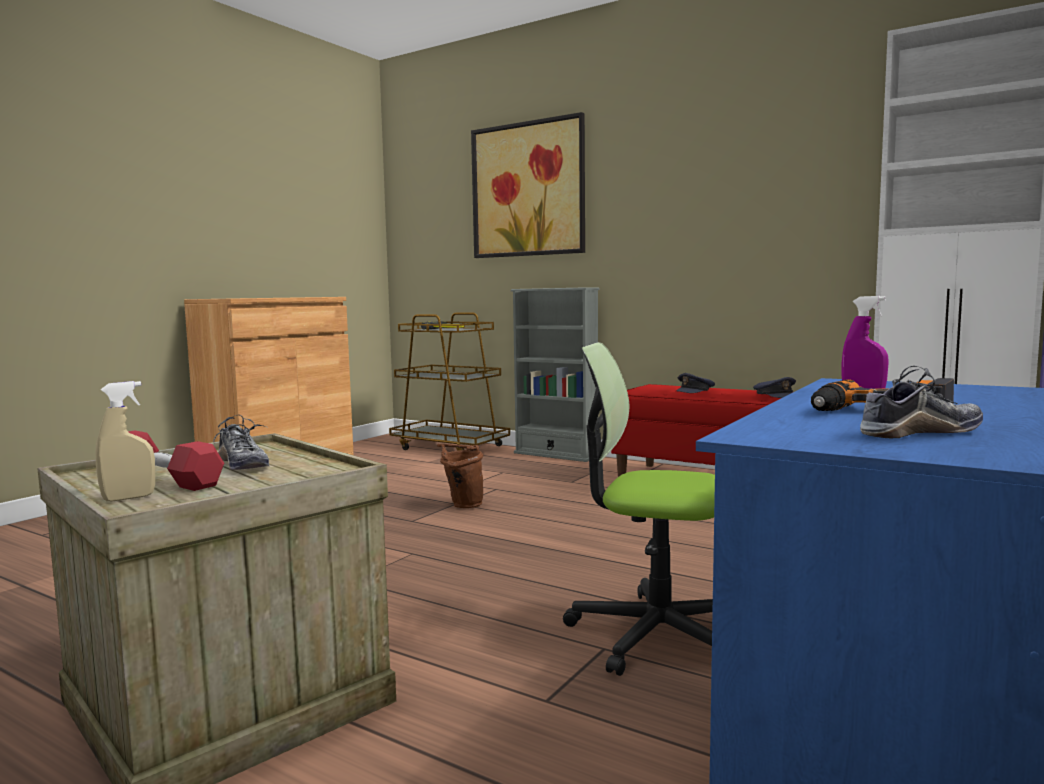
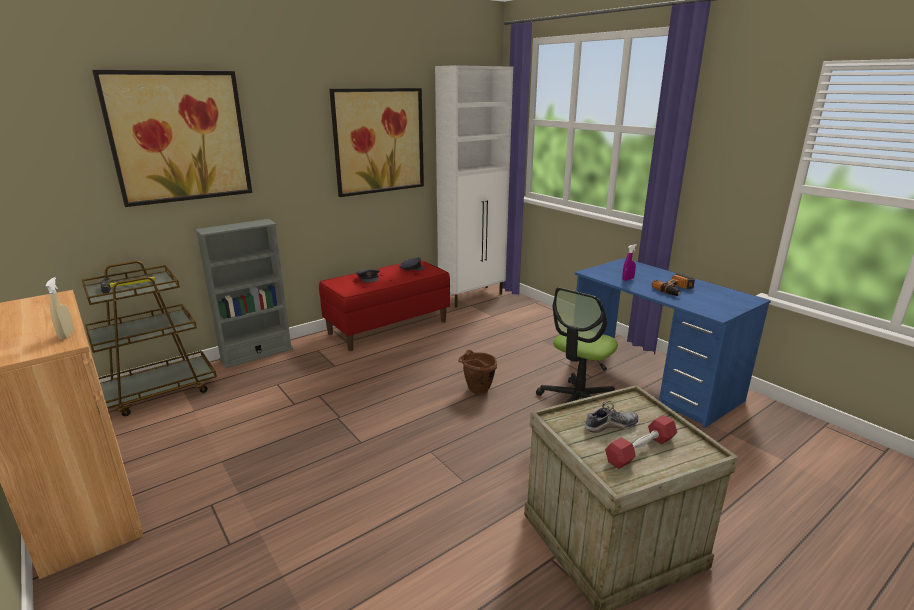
camera: 70 degrees left, 15 degrees up
(129, 498) = (683, 458): beige spray bottle -> beige spray bottle (67, 335)
(462, 505) = (343, 416): brown bucket -> brown bucket (476, 391)
(771, 186) = (379, 141): none -> picture
(919, 433) = (713, 296): shoe -> none

